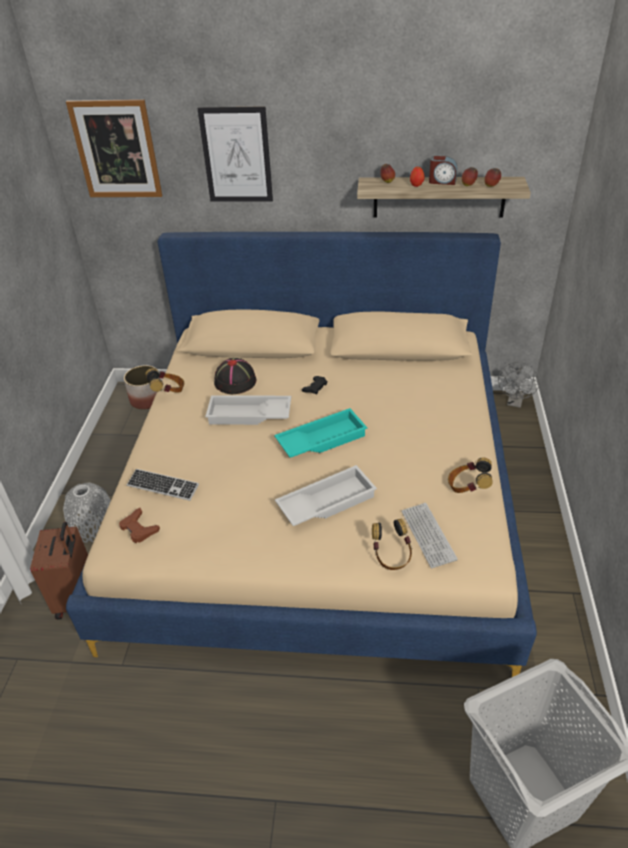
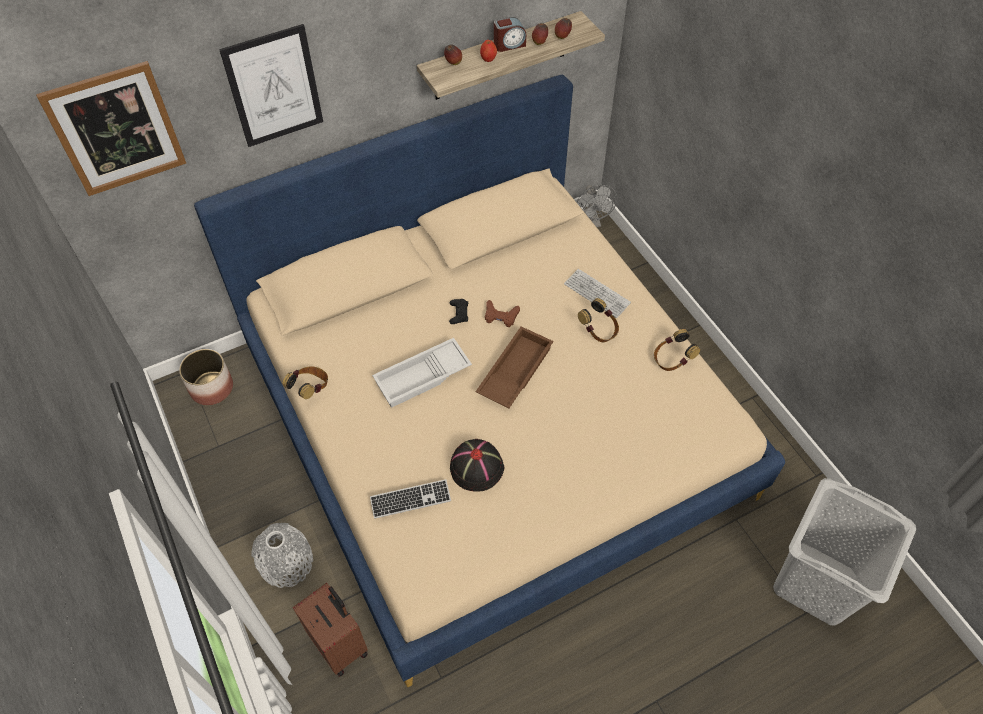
camera: 35 degrees left, 15 degrees up
(139, 529) = (428, 555): brown game controller -> brown game controller (500, 316)
(235, 381) = (371, 342): black hat -> black hat (476, 467)
(321, 439) = (514, 371): turquoise tray -> brown tray
(326, 501) = (569, 435): white tray -> none
(391, 556) = (661, 459): headphones -> headphones (599, 331)
(428, 535) = (675, 424): keyboard -> keyboard (597, 294)

